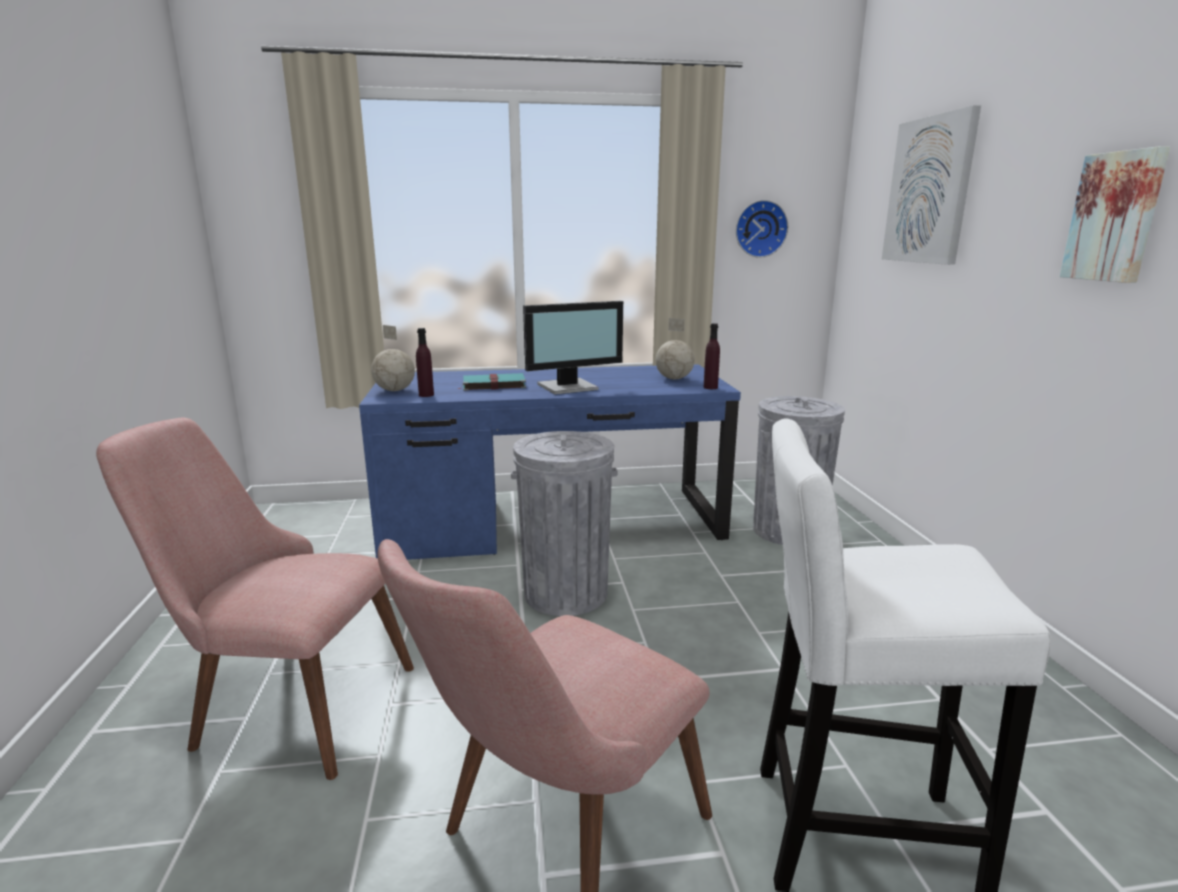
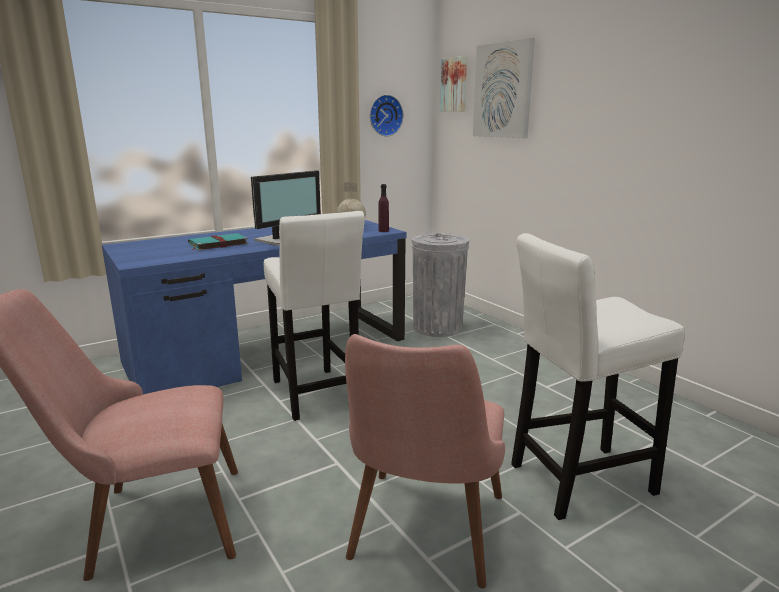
camera: 25 degrees left, 0 degrees up
(395, 390) = (136, 256): globe -> none
(426, 395) = (171, 257): purple bottle -> none
(565, 593) = (316, 396): grey trash can -> white stool
(1115, 217) = (627, 108): picture -> picture (455, 84)

